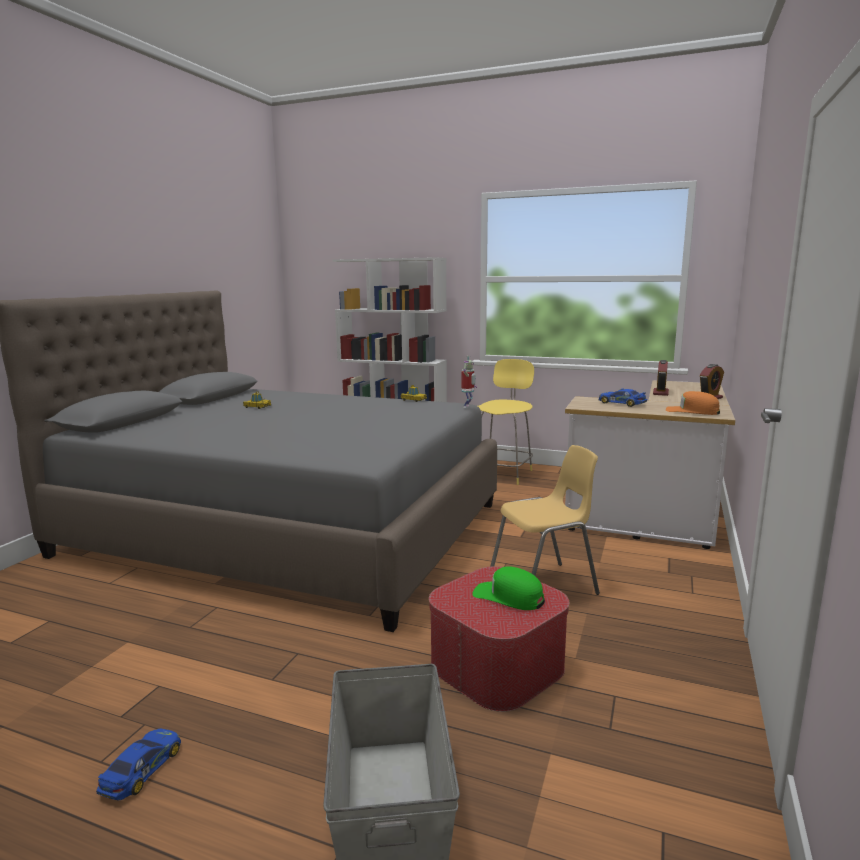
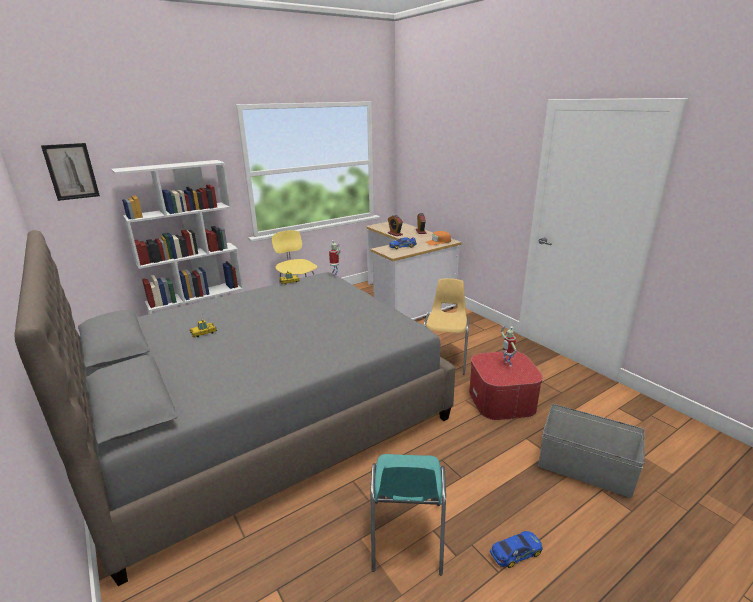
camera: 55 degrees left, 10 degrees up
(141, 669) = (406, 536): none -> turquoise chair
(142, 769) = (516, 552): toy car -> toy car turned 105 degrees clockwise
(320, 261) = (71, 171): none -> picture
(508, 597) = (506, 364): green cap -> toy robot

